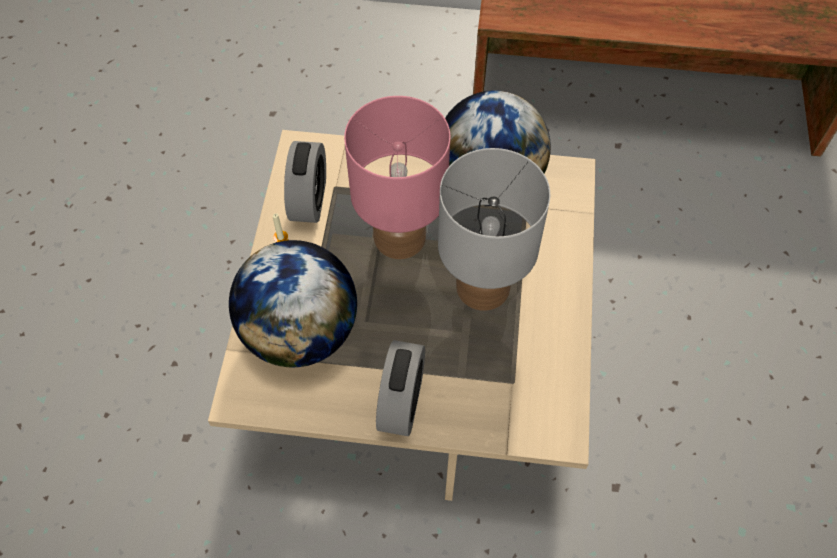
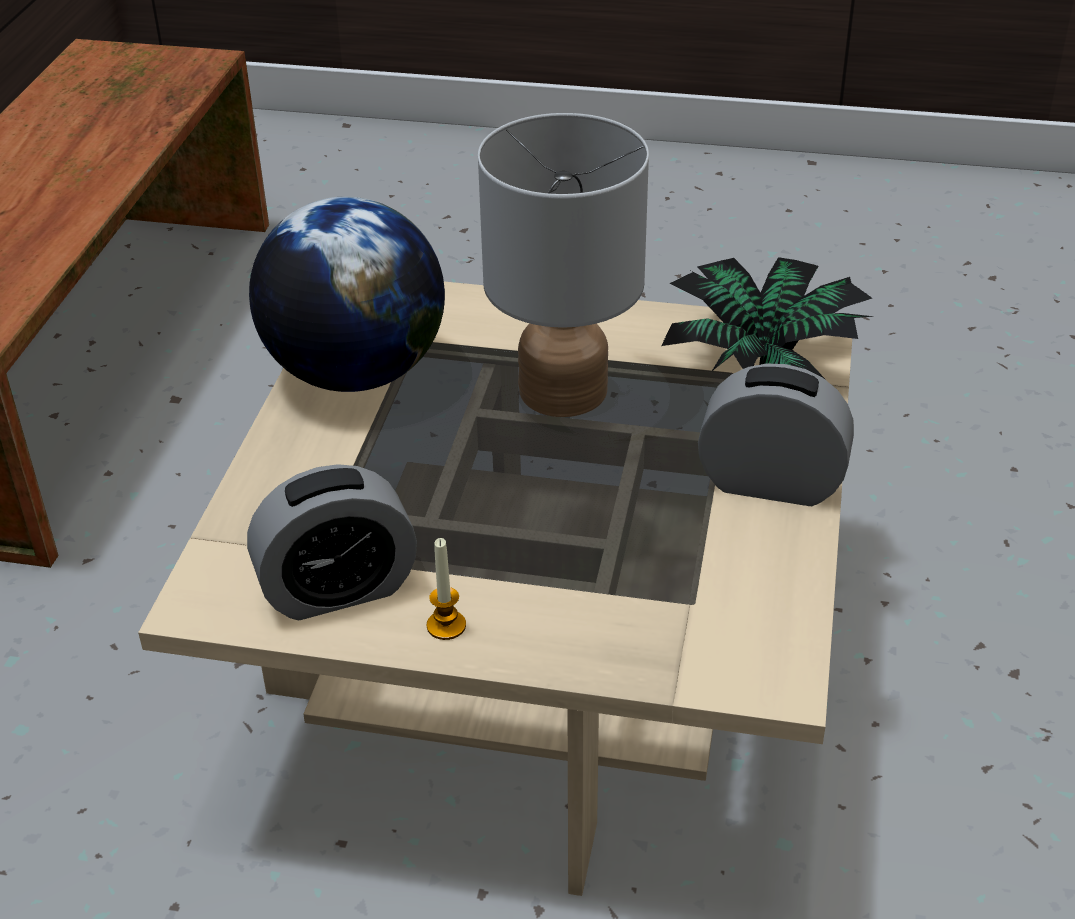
camera: 85 degrees left, 20 degrees down
(300, 332) = (638, 600): globe -> none
(309, 200) = (338, 590): alarm clock -> alarm clock turned 150 degrees clockwise
(400, 236) = (448, 475): pink table lamp -> none
(527, 401) = (763, 362): none -> potted plant

